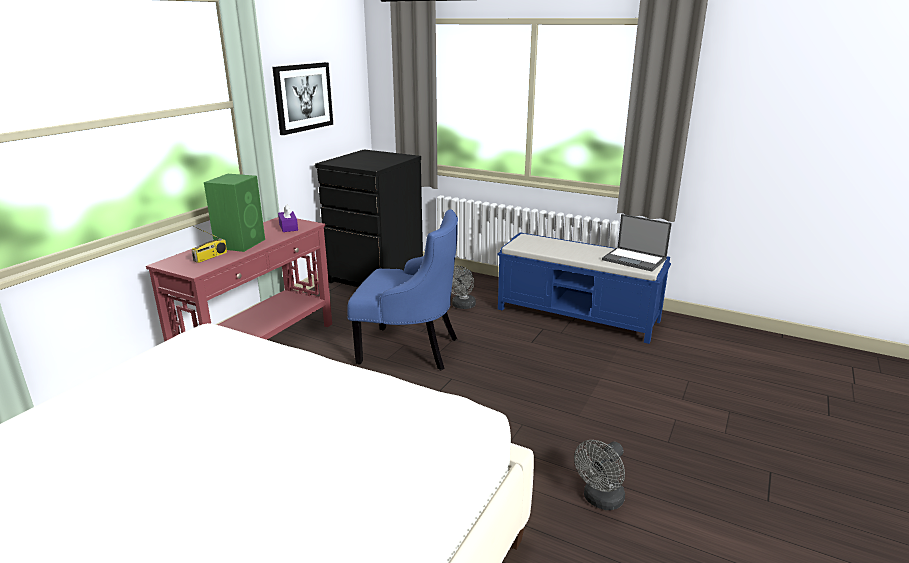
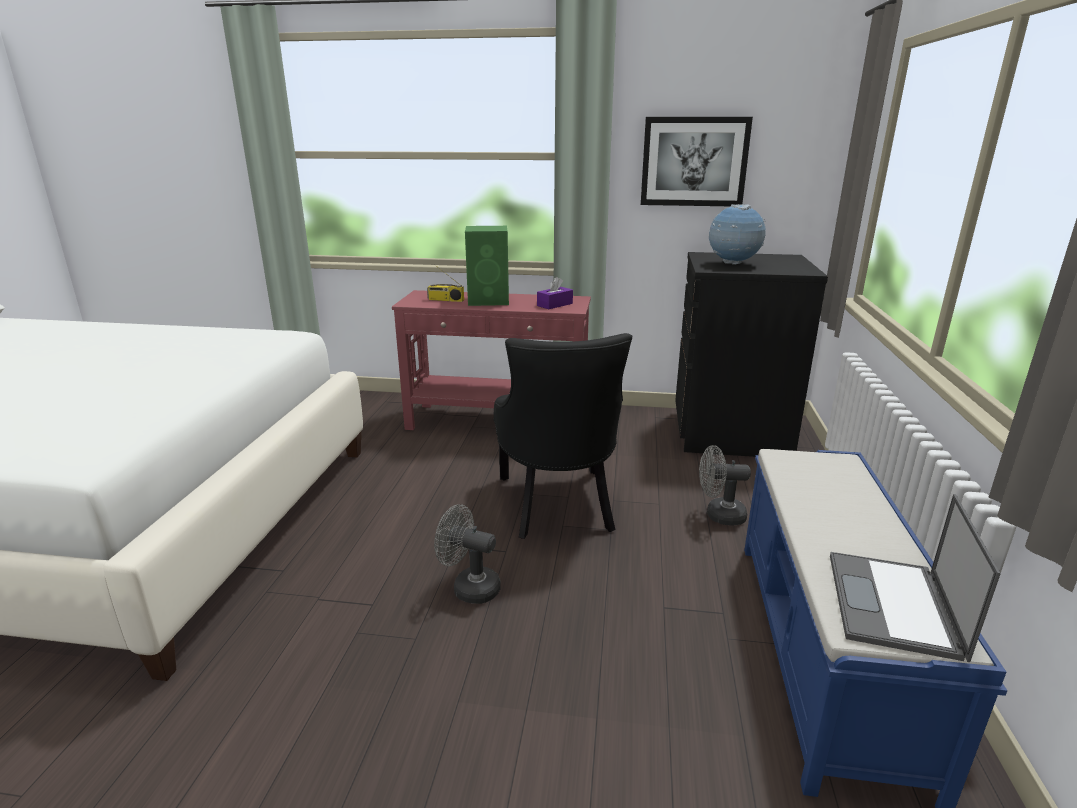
camera: 70 degrees right, 0 degrees up
(368, 162) = (733, 264): none -> globe
(407, 350) = (556, 501): blue chair -> black chair
(600, 500) = (237, 757): grey fan -> grey fan (469, 587)

